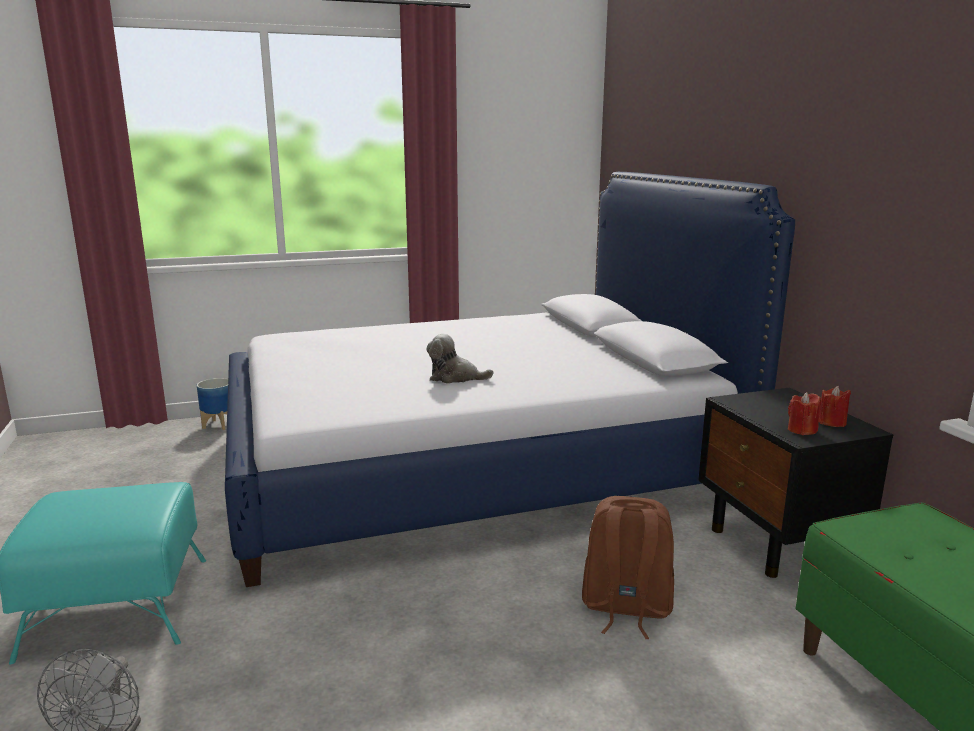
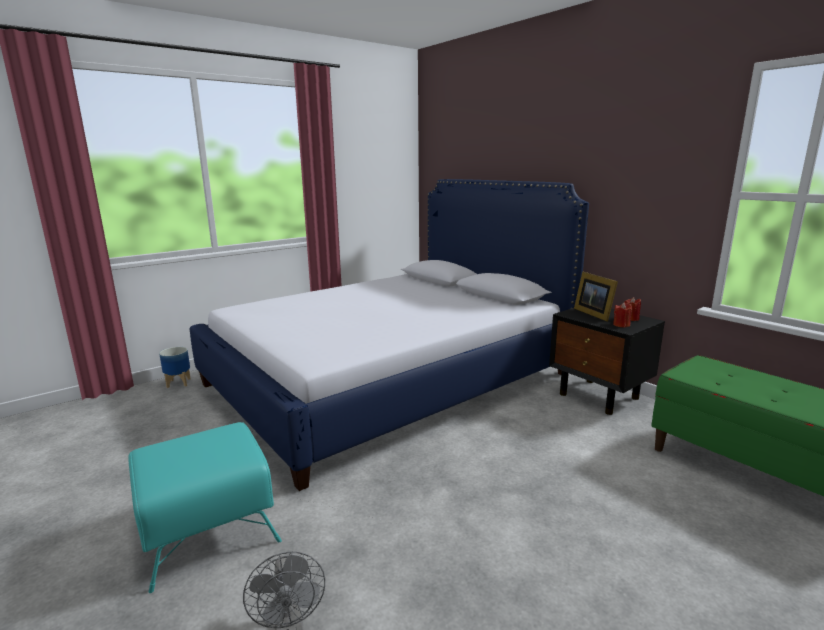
camera: 20 degrees left, 0 degrees up
(455, 378) = (395, 321): plush toy -> none
(625, 608) = (550, 448): brown backpack -> none
(776, 405) = (593, 313): none -> picture frame

